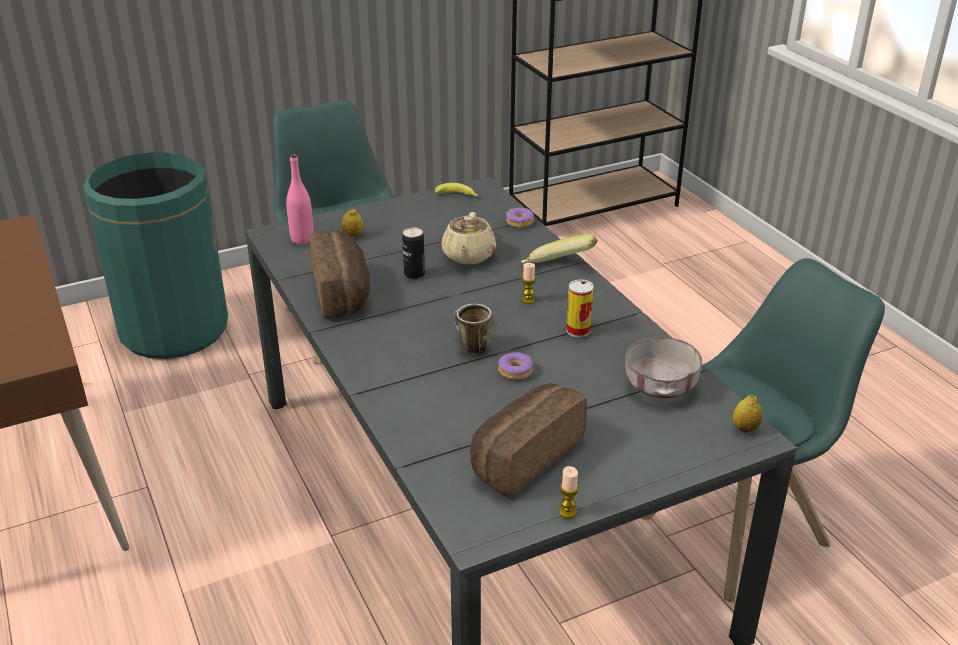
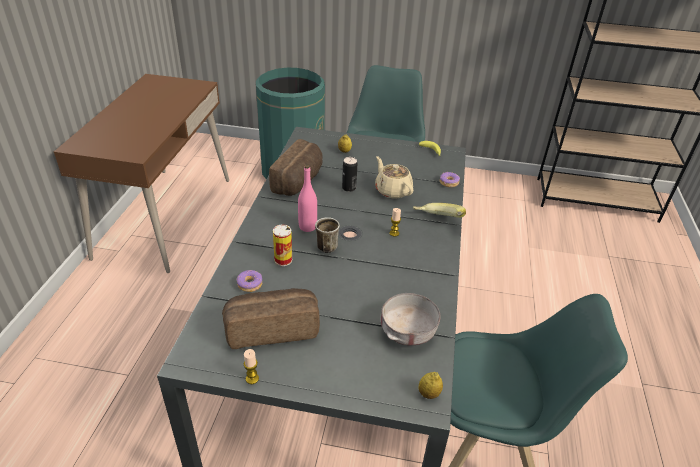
camera: 35 degrees right, 5 degrees up
(302, 239) = (316, 143): pink bottle -> pink bottle (307, 227)
(468, 256) = (392, 190): beige teapot -> beige teapot turned 105 degrees clockwise
(515, 371) = (332, 273): donut -> donut (250, 284)
(578, 330) = (400, 267): can -> can (283, 260)

